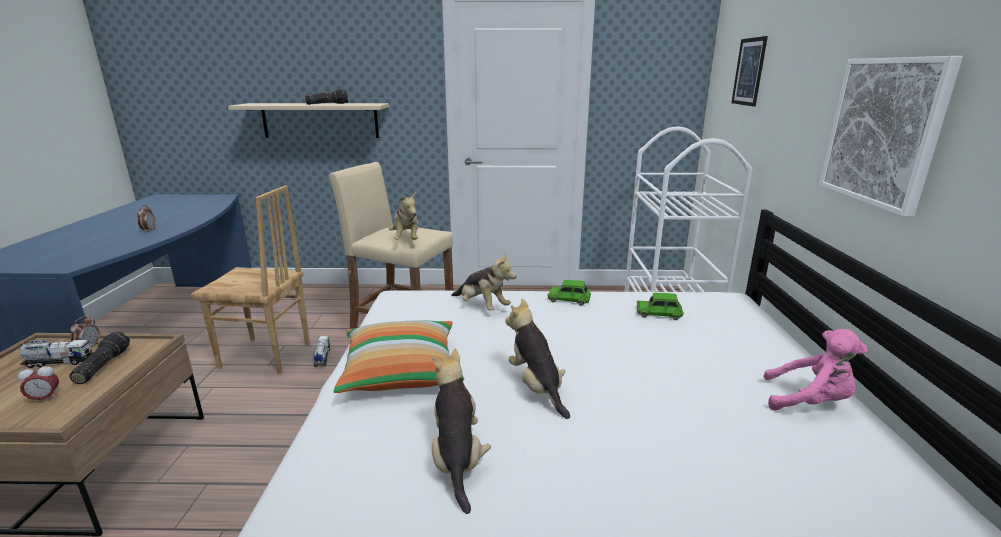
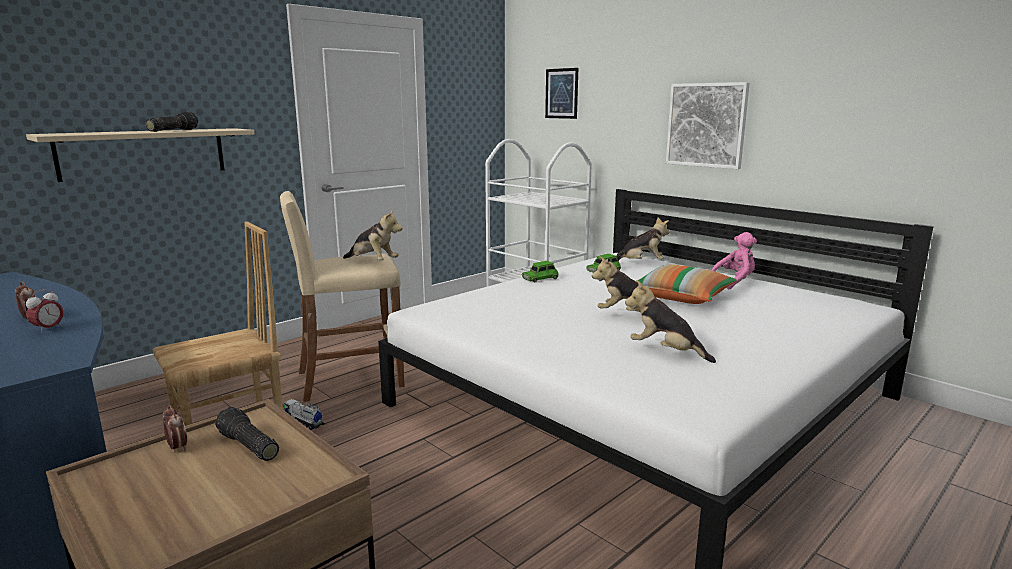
camera: 45 degrees left, 5 degrees down
(45, 398) = (264, 481): alarm clock -> alarm clock (48, 329)
(59, 362) = (178, 467): toy truck -> none
(401, 372) = (541, 338): pillow -> pillow (681, 297)
(482, 307) = (498, 297): plush toy -> plush toy (641, 263)

